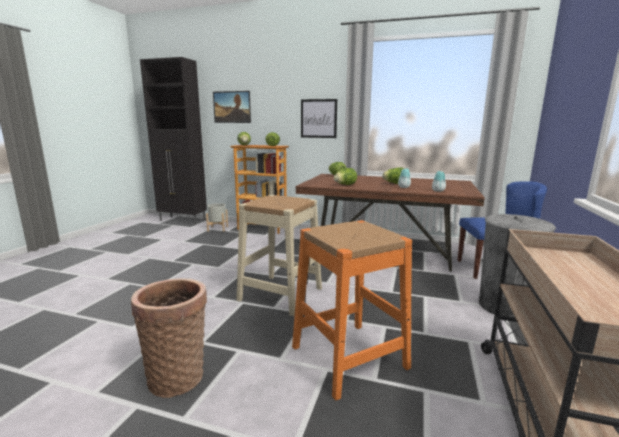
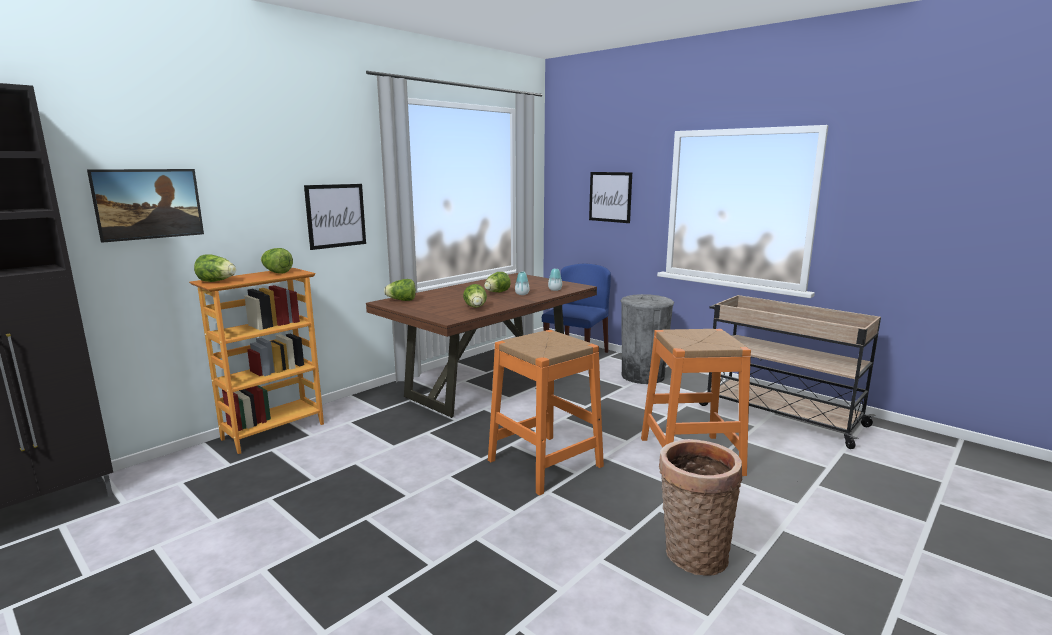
camera: 65 degrees left, 0 degrees up
(217, 229) = (199, 473): grey planter -> none
(280, 294) = (545, 463): beige stool -> orange stool
(570, 108) = (610, 197): none -> picture

